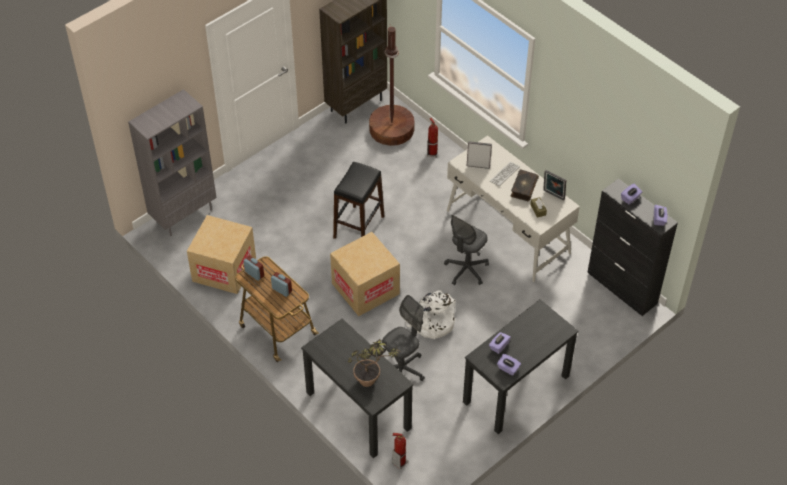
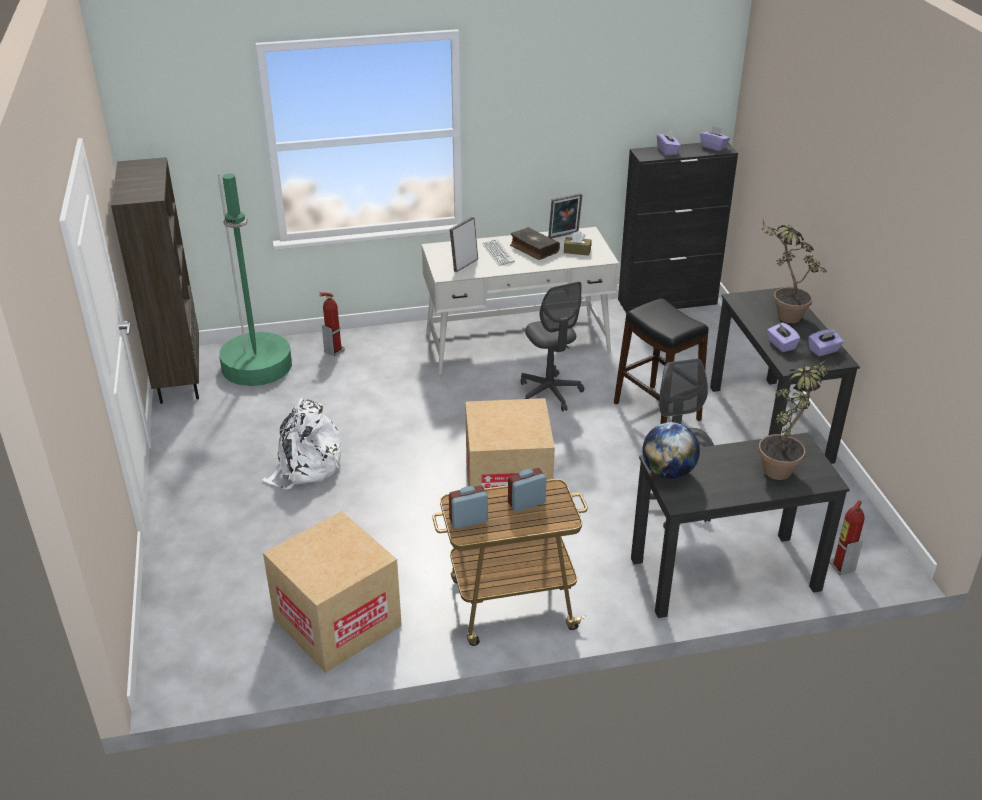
camera: 60 degrees left, 15 degrees down
(184, 215) = (174, 629): grey bookcase -> none
(335, 334) = (668, 472): none -> globe
(359, 227) = (392, 453): black stool -> black stool (656, 411)
(392, 129) = (257, 366): brown floor lamp -> green floor lamp
(431, 323) = (614, 451): white backpack -> white backpack (306, 466)
(538, 336) = (782, 314): none -> potted plant

